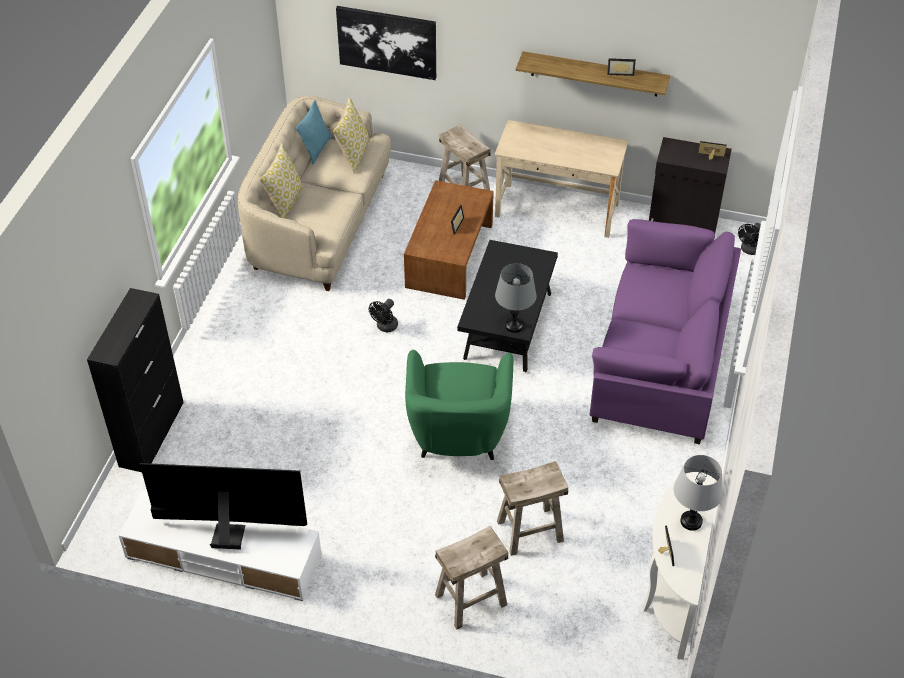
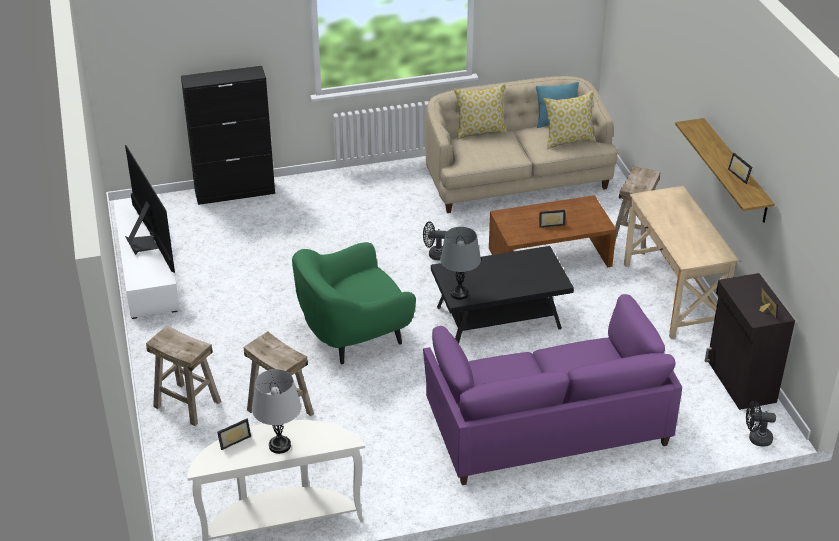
camera: 60 degrees right, 10 degrees down
(387, 42) = (645, 62): picture -> none

